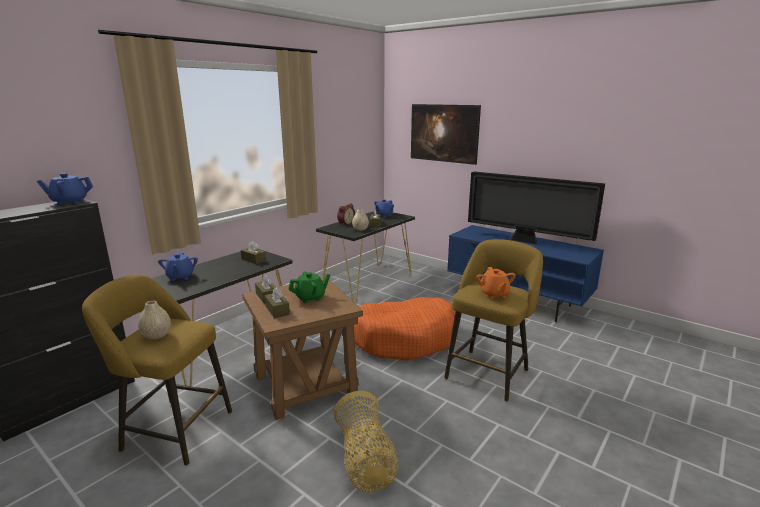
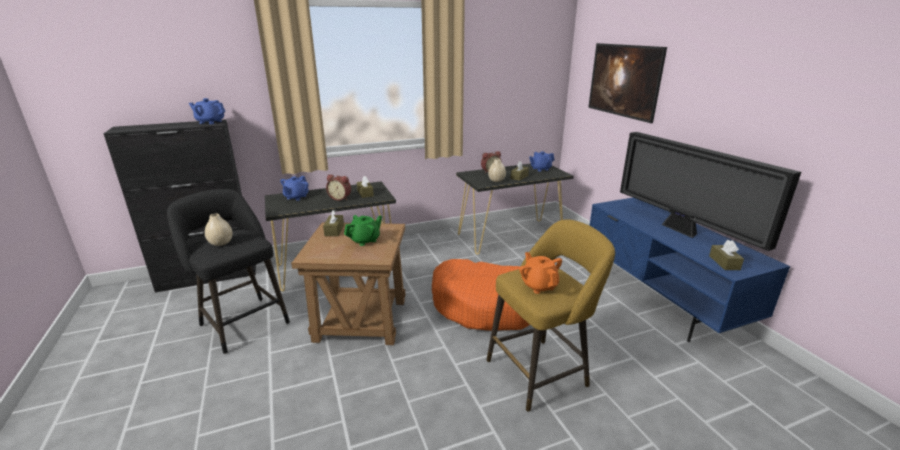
camera: 30 degrees right, 5 degrees up
(173, 429) = (242, 322): yellow stool -> black stool
(233, 268) = (340, 198): none -> alarm clock
(277, 310) = (325, 245): brown tissue box -> brown tissue box (724, 262)
(310, 298) = (365, 240): green teapot -> green teapot turned 45 degrees counterclockwise
(365, 460) = (340, 409): basket -> none
(494, 294) = (539, 285): orange teapot -> orange teapot turned 135 degrees clockwise

